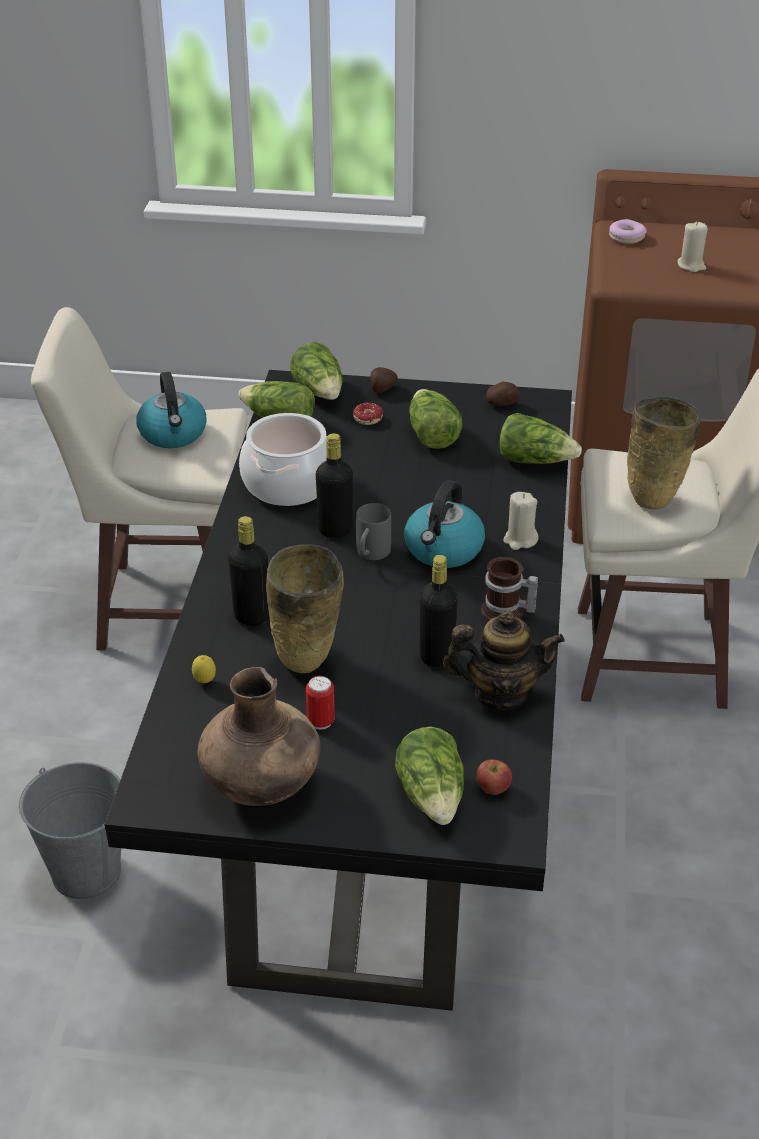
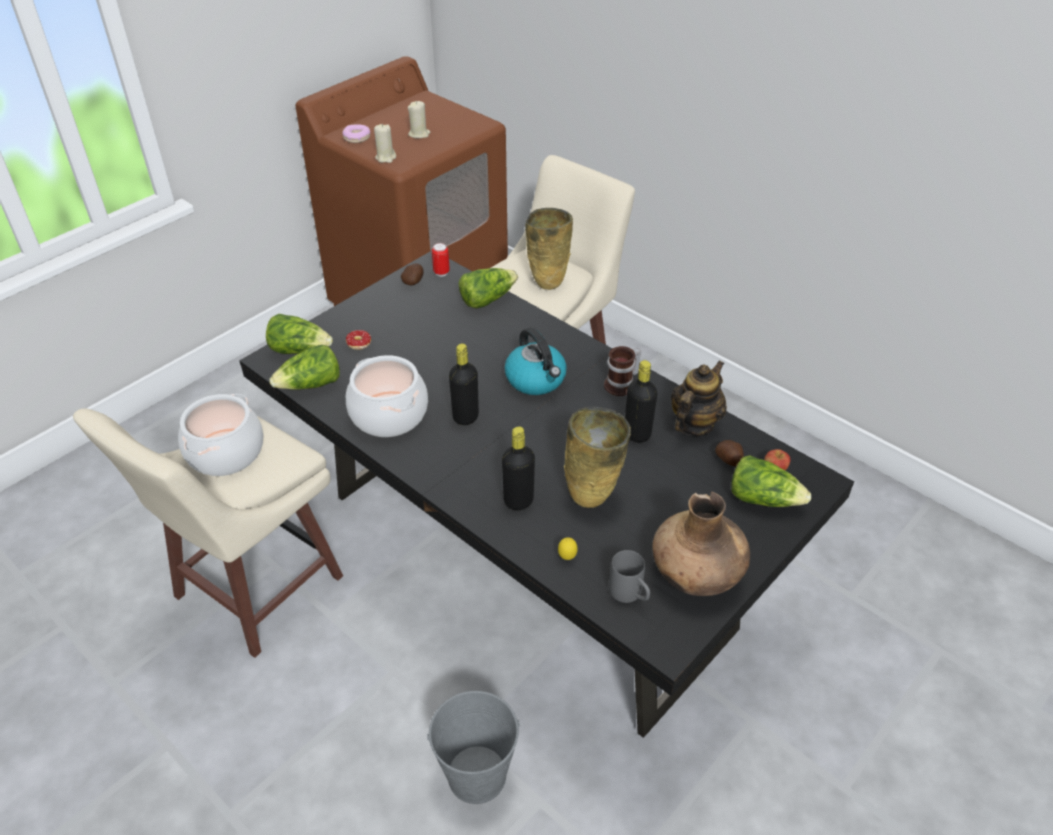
camera: 55 degrees left, 5 degrees up
(173, 434) = (225, 452): kettle -> cooking pot
(320, 722) = (656, 517): can -> can (441, 272)
(370, 555) = (508, 413): grey mug -> grey mug (630, 595)
(382, 389) = (333, 321): potato -> potato (729, 460)
(431, 435) = (411, 325): lettuce -> none
(520, 540) = (558, 344): beige candle -> beige candle (386, 158)

